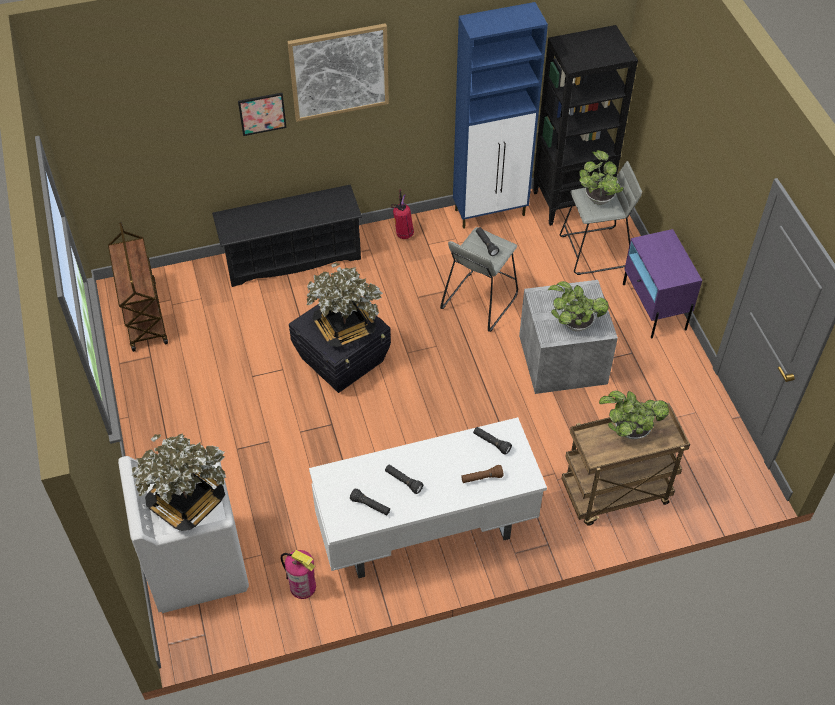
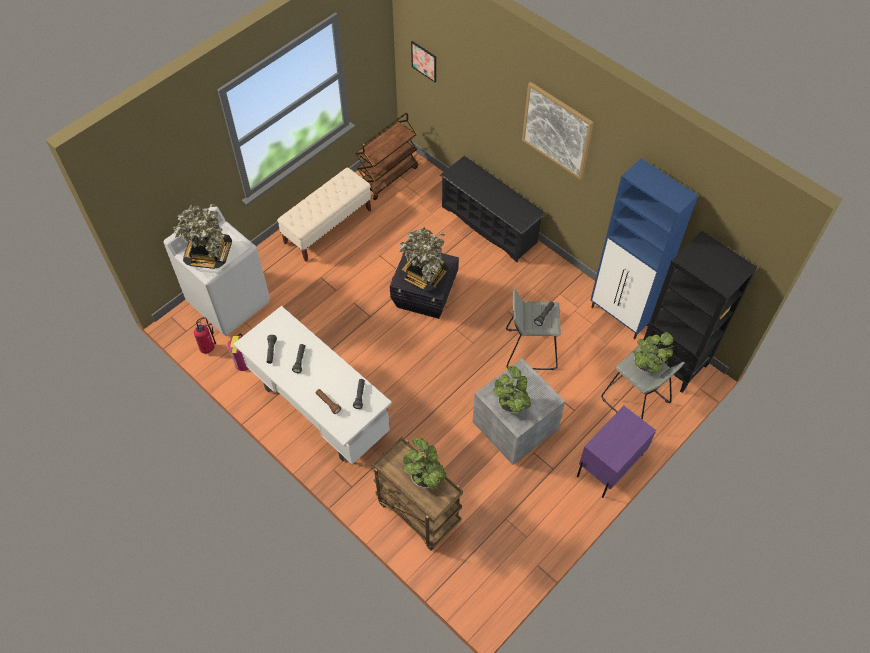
camera: 60 degrees right, 5 degrees up
(167, 408) = (328, 227): none -> beige bench
(262, 113) = (505, 117): picture -> picture (424, 61)
(403, 234) = (558, 275): fire extinguisher -> fire extinguisher (208, 347)

